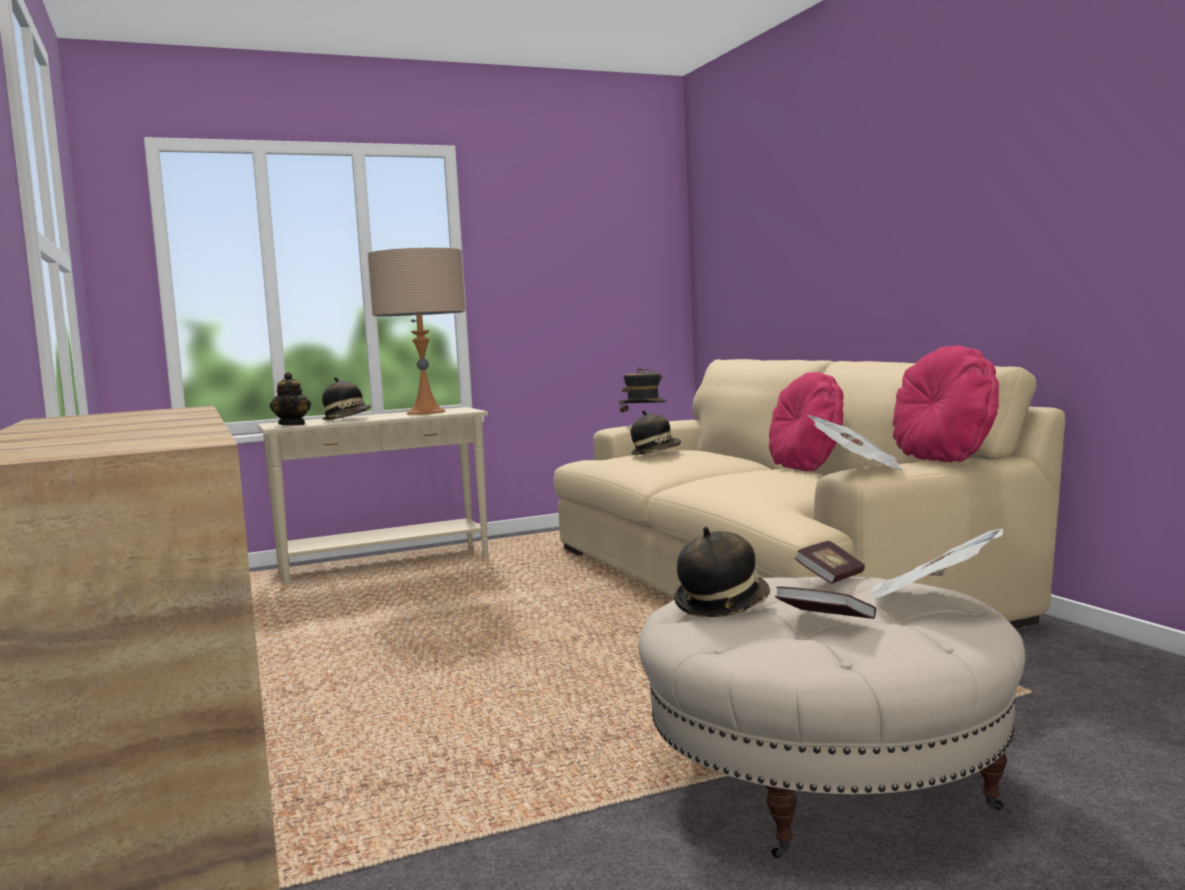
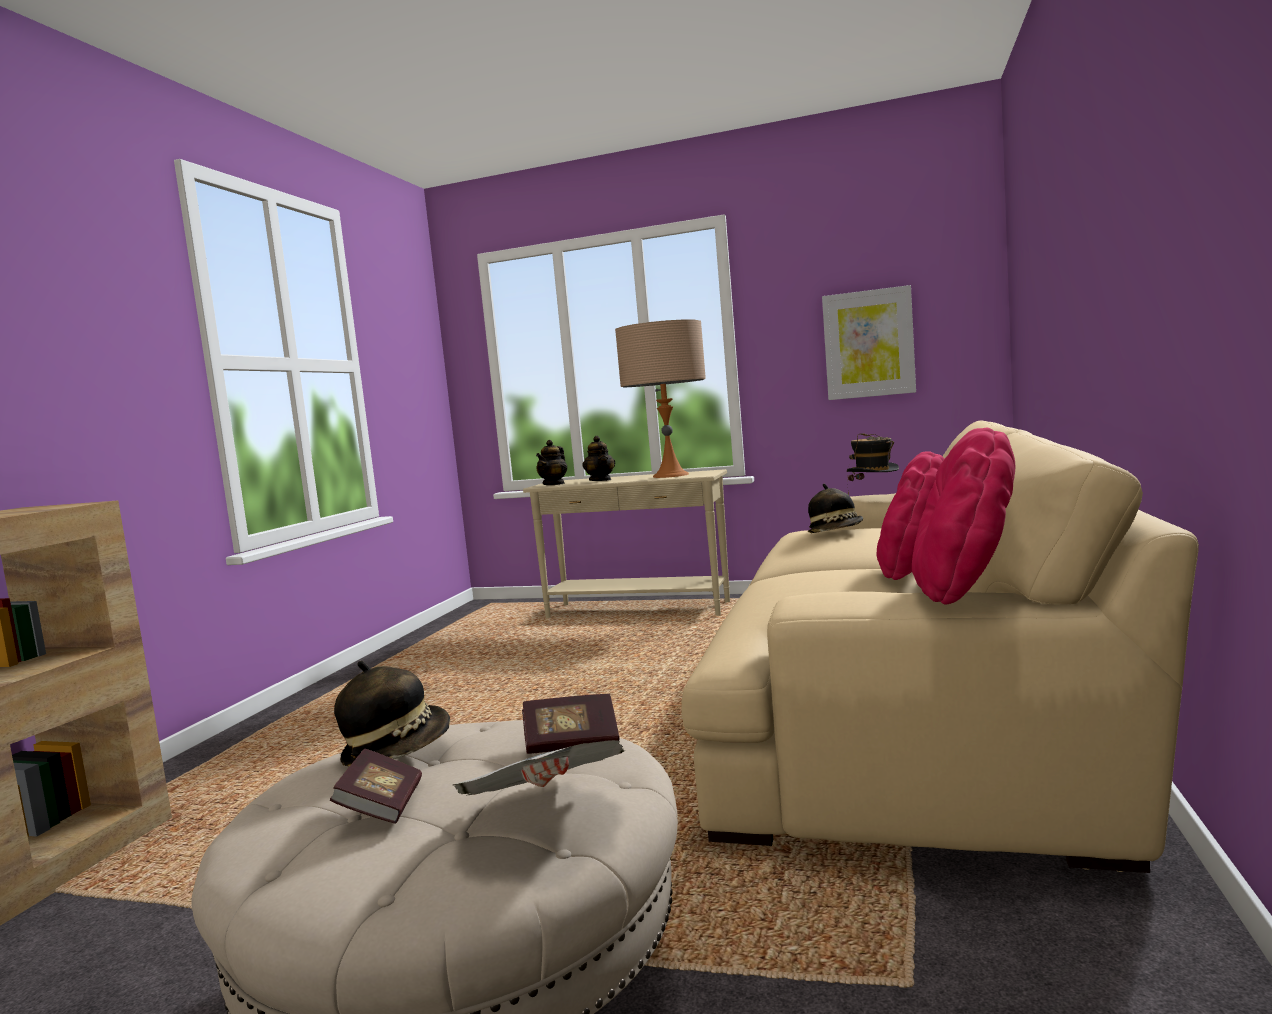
camera: 40 degrees right, 0 degrees up
(347, 419) = (600, 480): hat -> teapot
(585, 289) = (868, 344): none -> picture
(858, 468) = (818, 594): newspaper -> none

